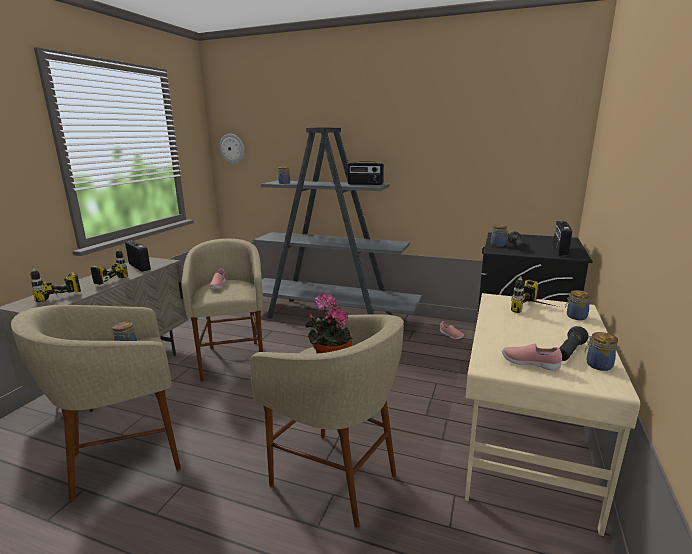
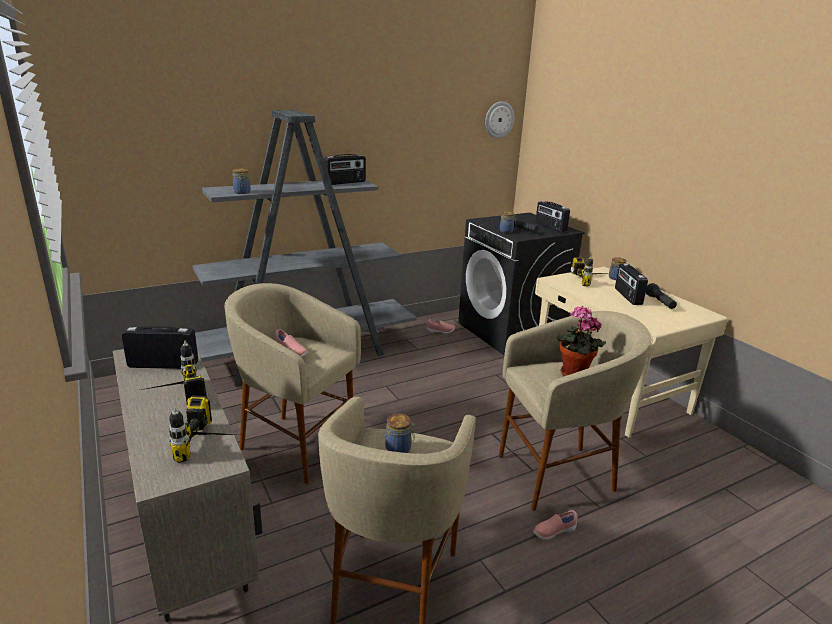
camera: 50 degrees left, 5 degrees up
(232, 148) = (97, 141): wall clock -> wall clock (499, 119)
(529, 364) = (662, 317): pink shoe -> pink shoe (553, 532)
(540, 334) = (627, 296): none -> radio
(597, 365) = (682, 305): jar -> none

